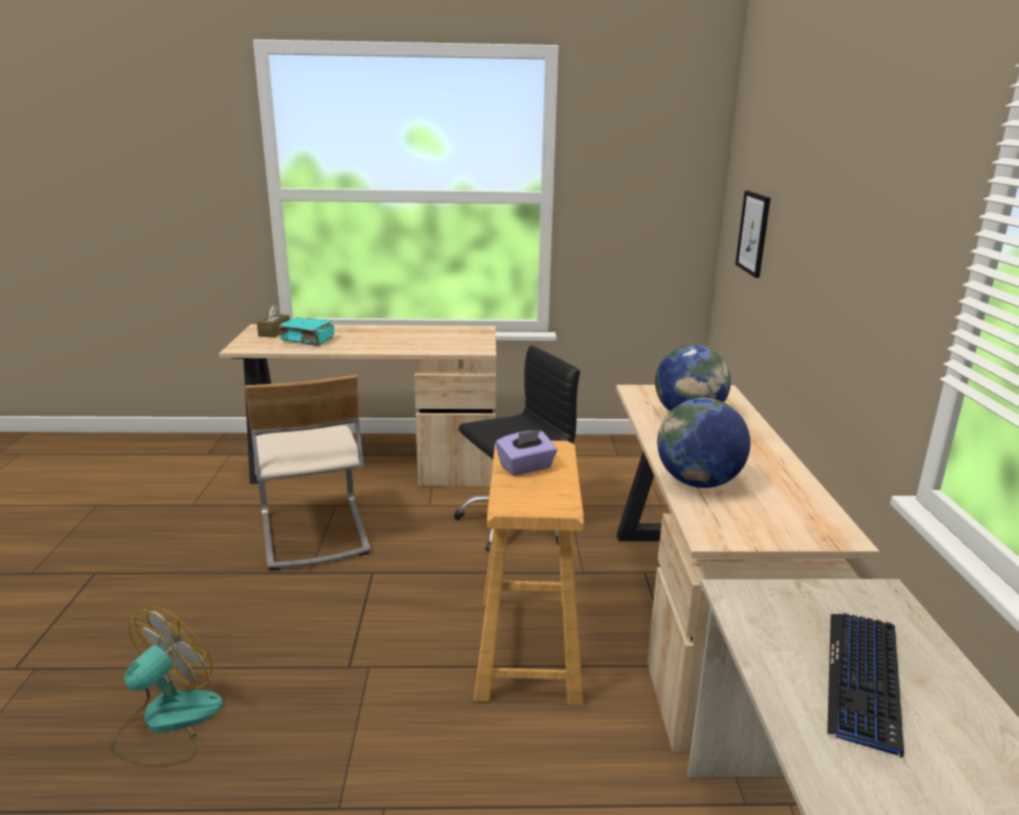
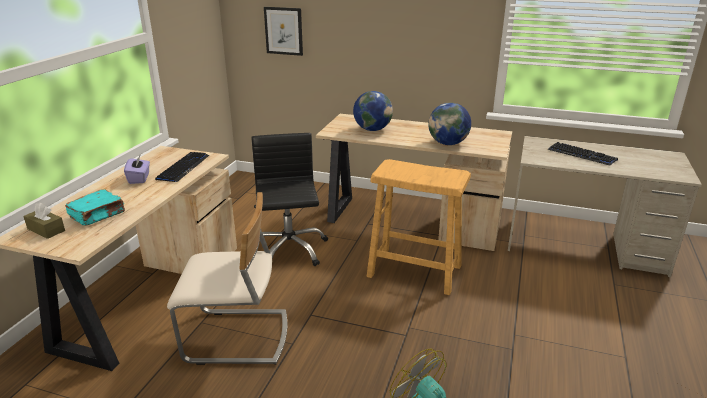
camera: 70 degrees left, 5 degrees up
(439, 345) = (183, 167): none -> keyboard
(526, 467) = (412, 173): purple tissue box -> purple tissue box (139, 178)

